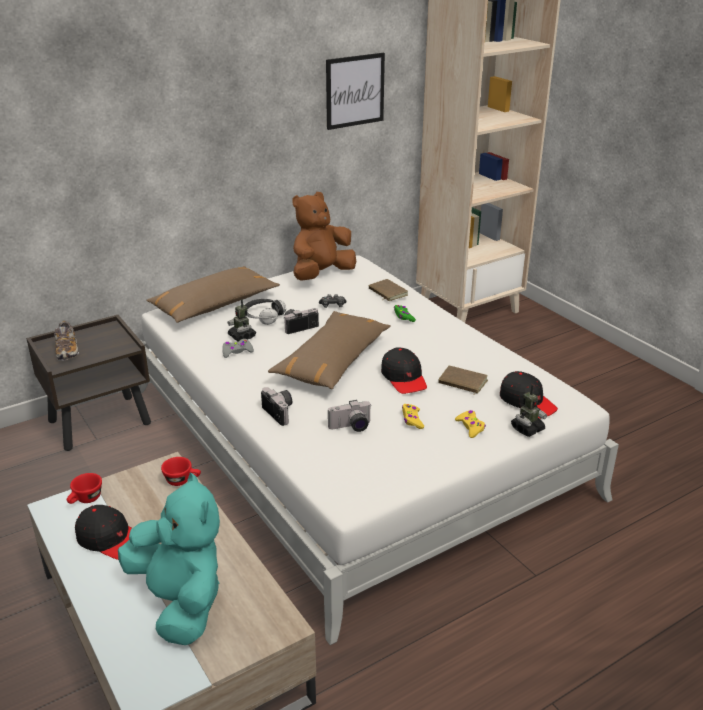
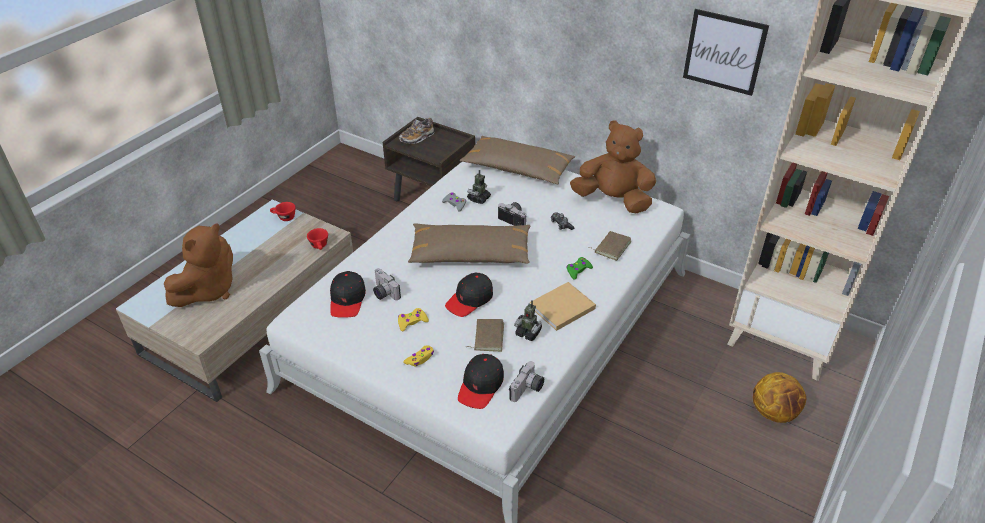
camera: 65 degrees right, 10 degrees up
(110, 539) = (252, 242): black cap -> black cap (347, 300)
(180, 602) = (208, 290): turquoise plush toy -> brown plush toy
(264, 317) = (516, 197): headphones -> none
(281, 412) = (385, 253): camera -> camera (527, 390)
(447, 338) = (560, 308): none -> beige book
(527, 429) = (436, 395): toy robot -> toy robot (528, 333)
(540, 339) = (774, 413): none -> basketball

